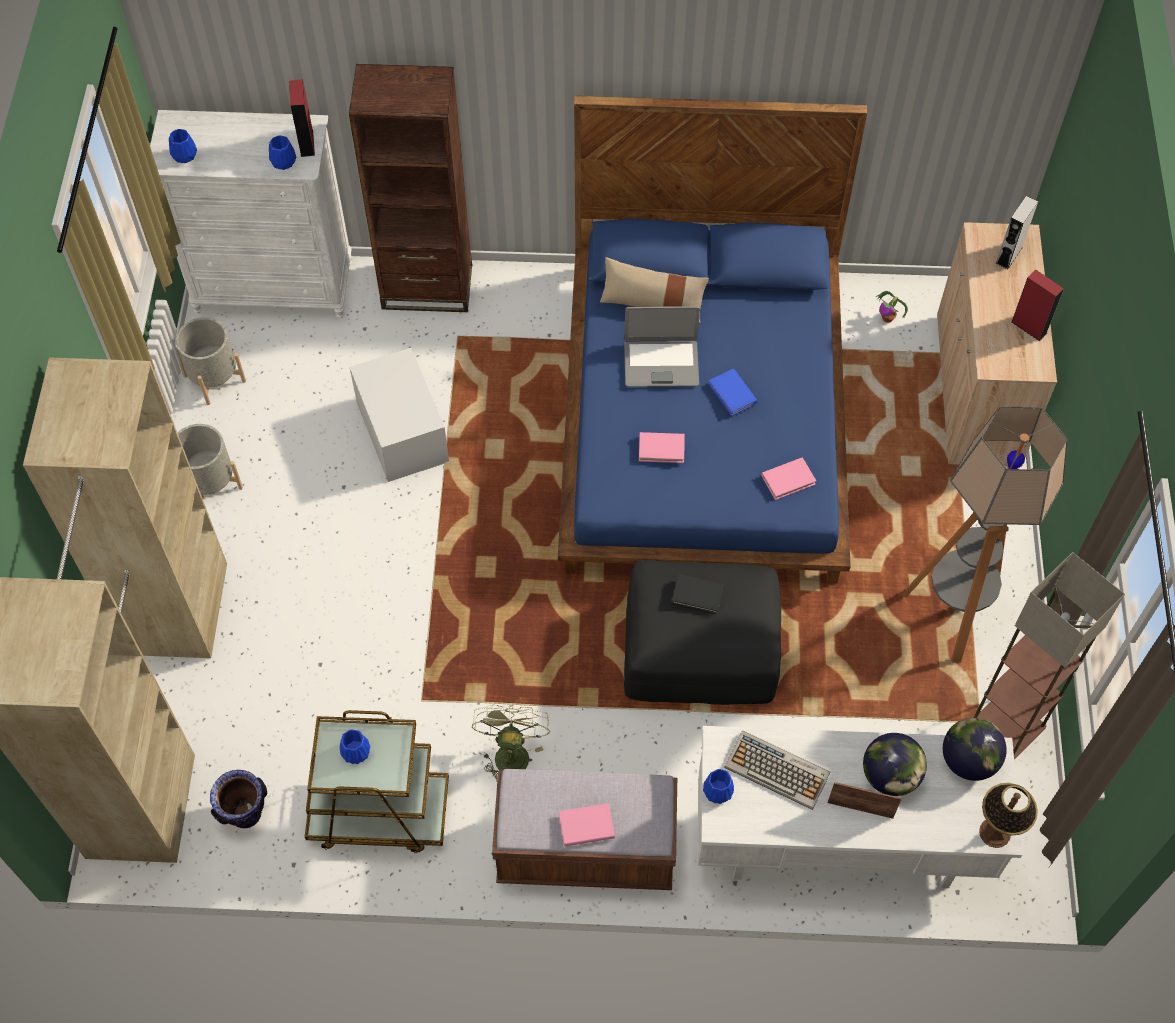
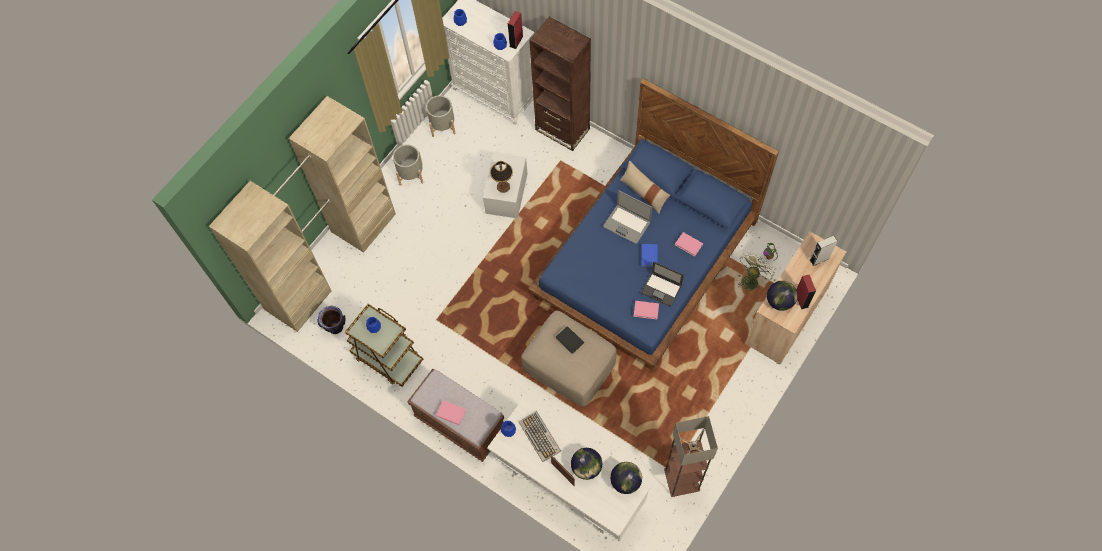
camera: 35 degrees right, 5 degrees up
(511, 751) = (458, 363): green fan -> green fan (751, 279)
(661, 449) = (598, 264): pink book -> pink book (688, 244)
(700, 648) = (569, 364): black ottoman -> beige ottoman
(789, 434) = (661, 289): none -> laptop
(951, 615) = (694, 415): floor lamp -> none
(995, 833) = (613, 519): table lamp -> table lamp (503, 187)
(999, 346) = (779, 301): none -> globe

